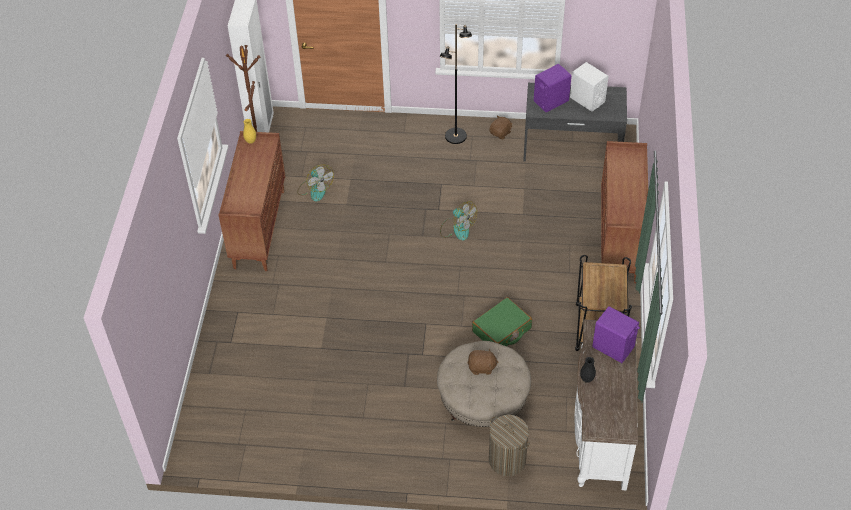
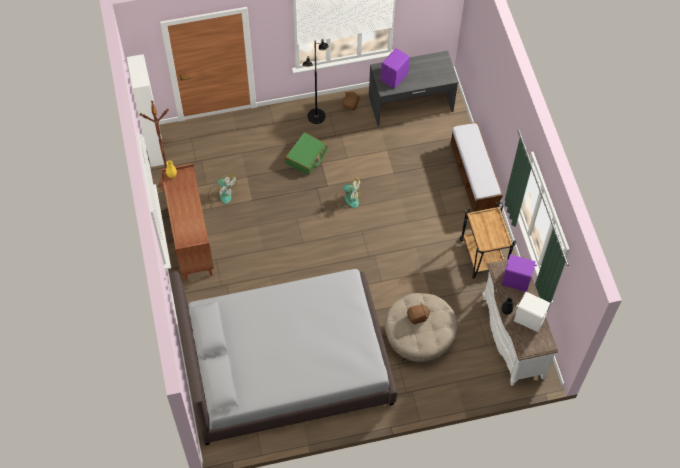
camera: 20 degrees left, 10 degrees up
(310, 387) = (286, 364): none -> grey bed
(502, 330) = (412, 276): green suitcase -> green suitcase (306, 157)
(507, 460) = (453, 380): laundry basket -> none
(587, 100) = (421, 69): white speaker -> white speaker (529, 319)
(618, 241) = (473, 177): brown cabinet -> bench

